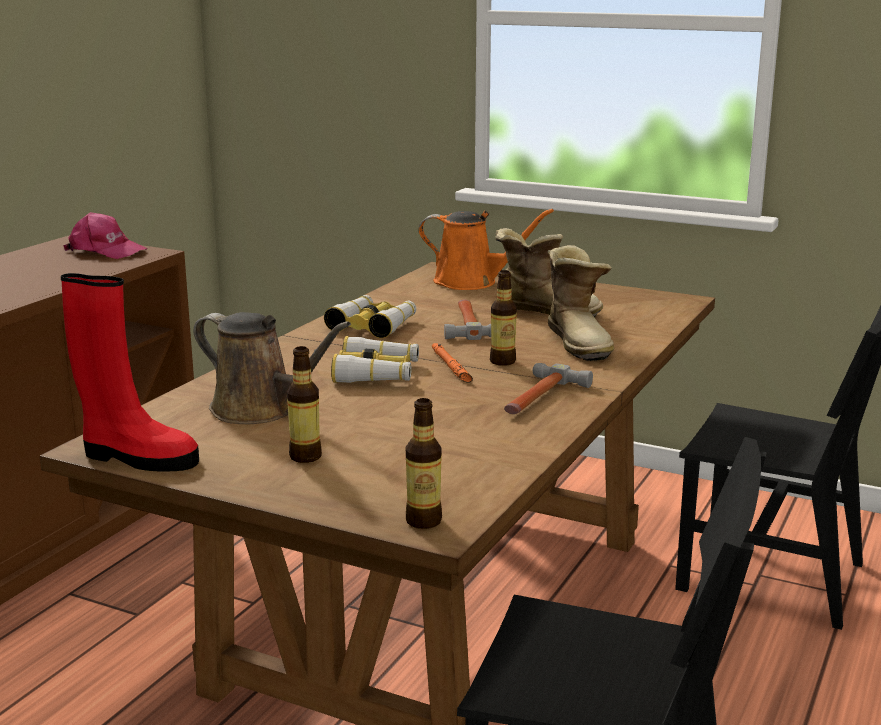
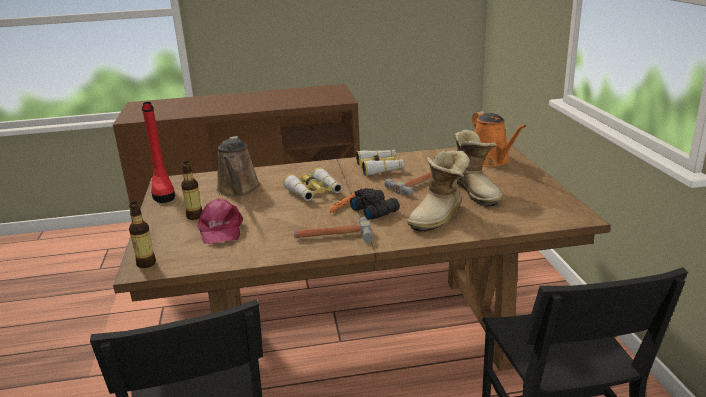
camera: 55 degrees right, 5 degrees up
(105, 251) = (333, 95): pink cap -> pink cap (220, 230)
(502, 361) = (375, 210): bottle -> black binoculars

